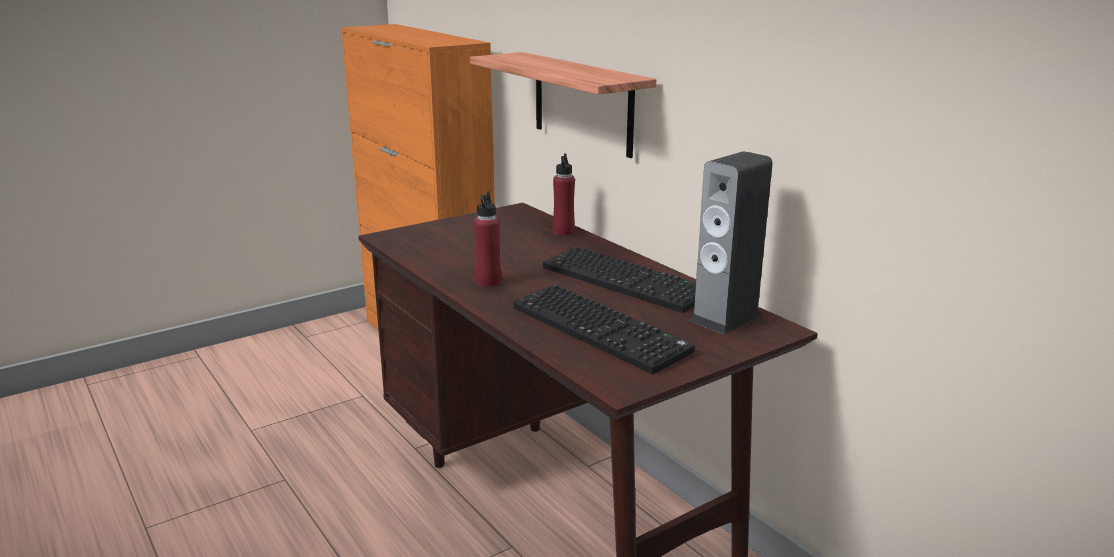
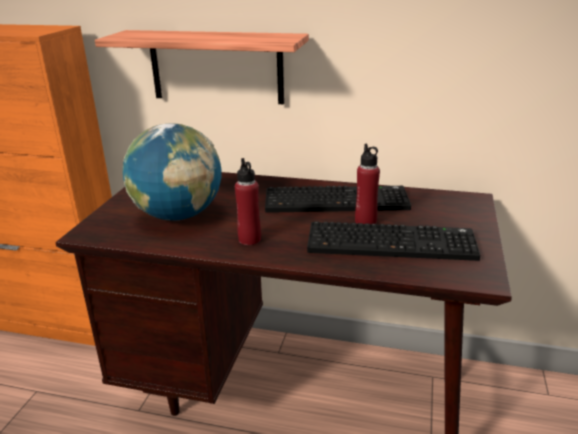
camera: 40 degrees left, 5 degrees up
(470, 246) = (178, 216): none -> globe
(563, 232) = (227, 180): red bottle -> red bottle (365, 221)
(725, 317) = (436, 203): speaker -> none

